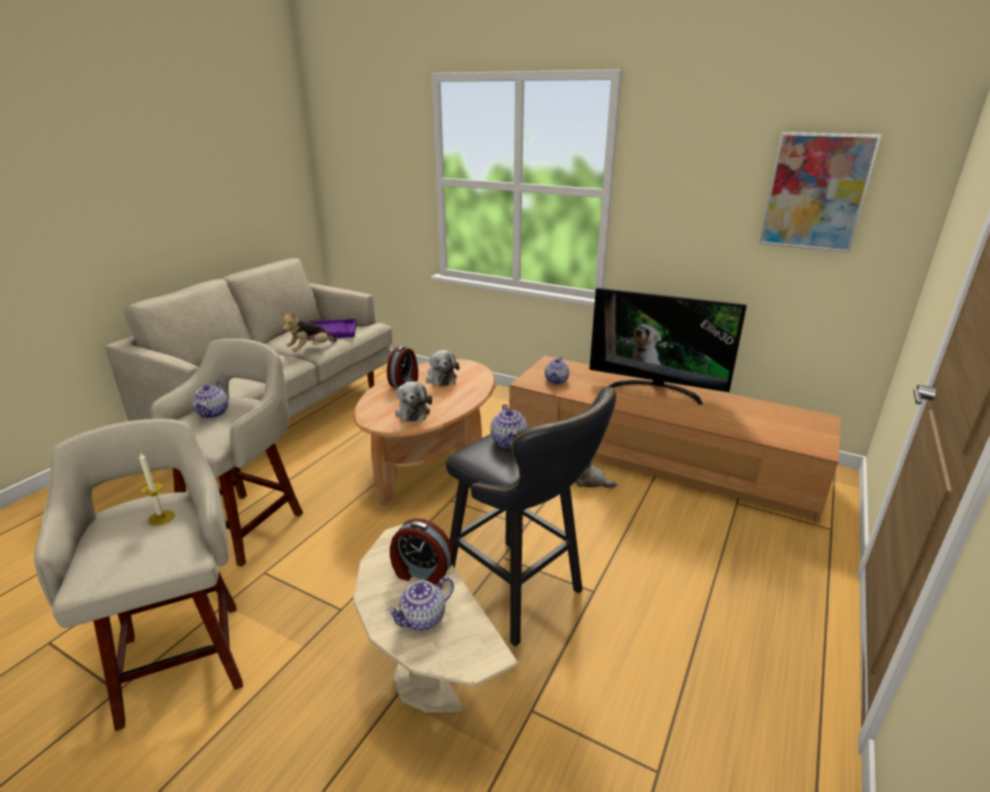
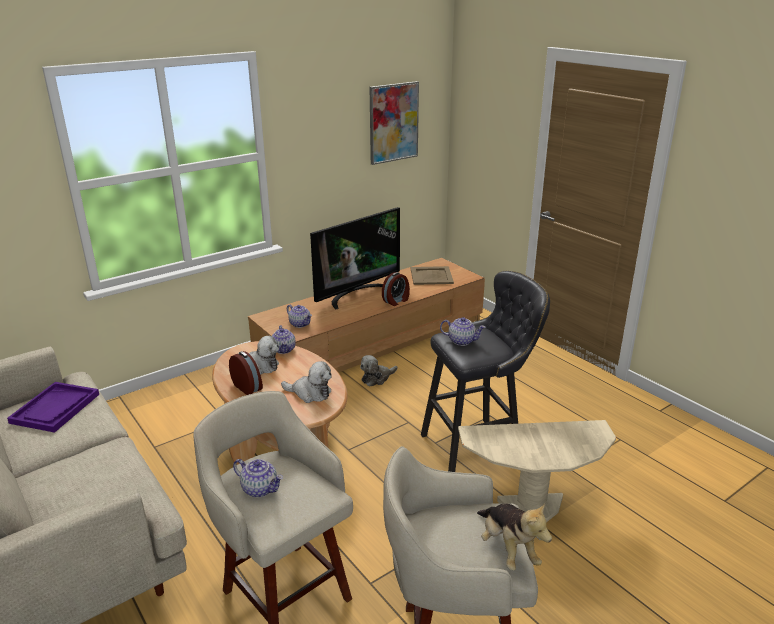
camera: 65 degrees left, 0 degrees up
(161, 518) = (448, 522): candle -> none
(310, 350) = (95, 429): plush toy -> plush toy (507, 549)
(421, 573) = (520, 436): alarm clock -> alarm clock (396, 301)
(422, 619) = (562, 444): teapot -> teapot (284, 349)
(772, 421) = (431, 276): none -> beige tray

